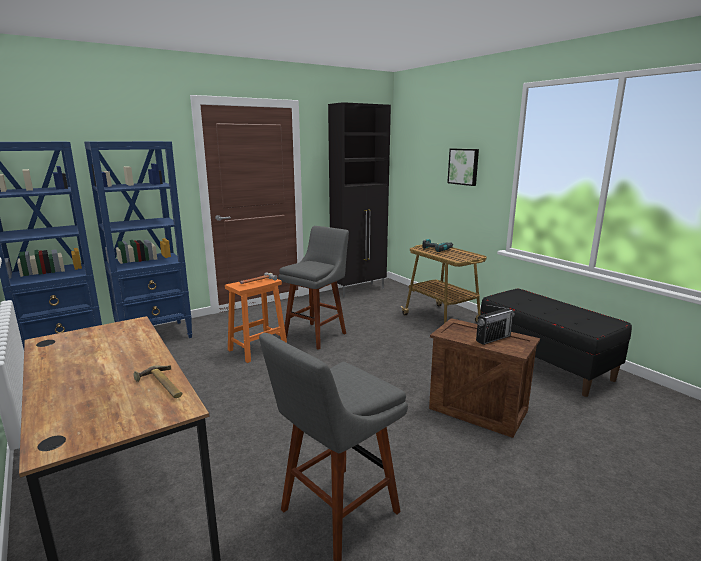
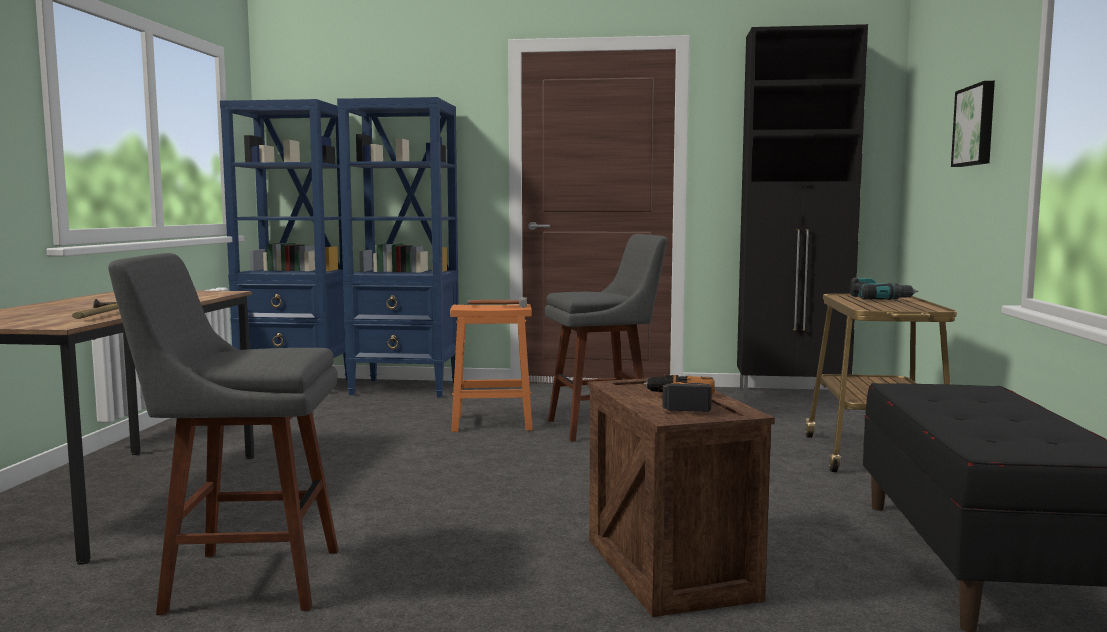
camera: 40 degrees right, 10 degrees down
(493, 338) = (678, 401): radio -> power drill

